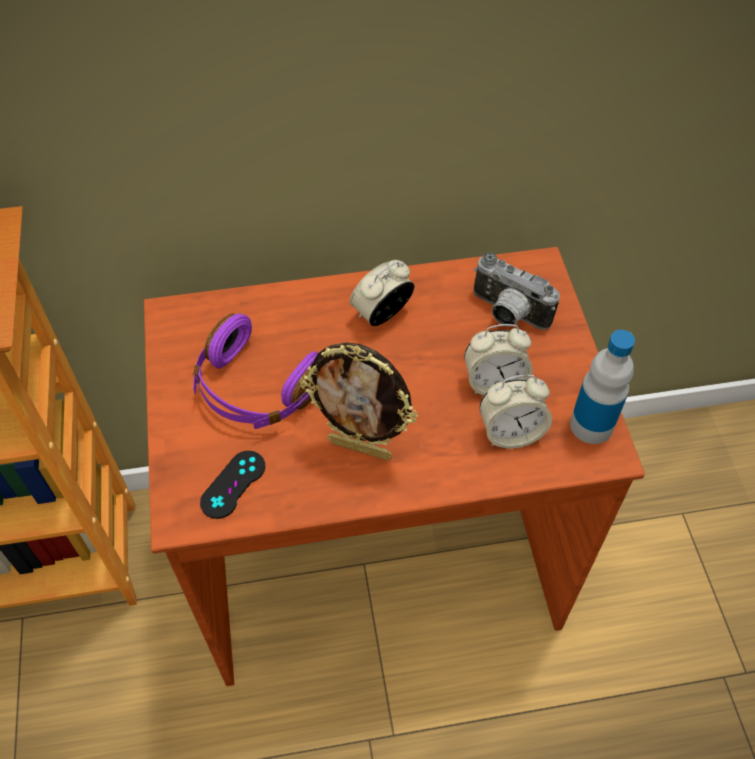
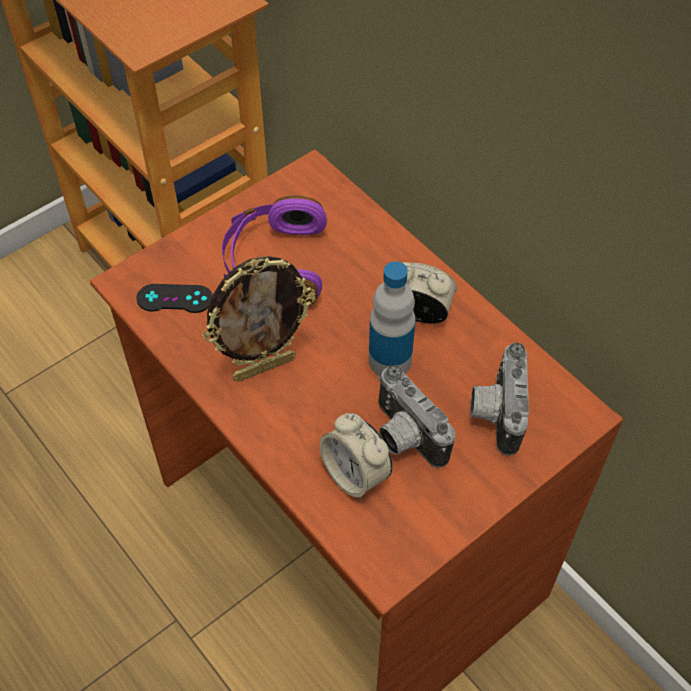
camera: 60 degrees right, 0 degrees up
(361, 447) = (264, 367): picture frame -> picture frame turned 105 degrees counterclockwise
(494, 382) = (403, 436): alarm clock -> camera
(591, 425) = (409, 541): bottle -> bottle (390, 360)

